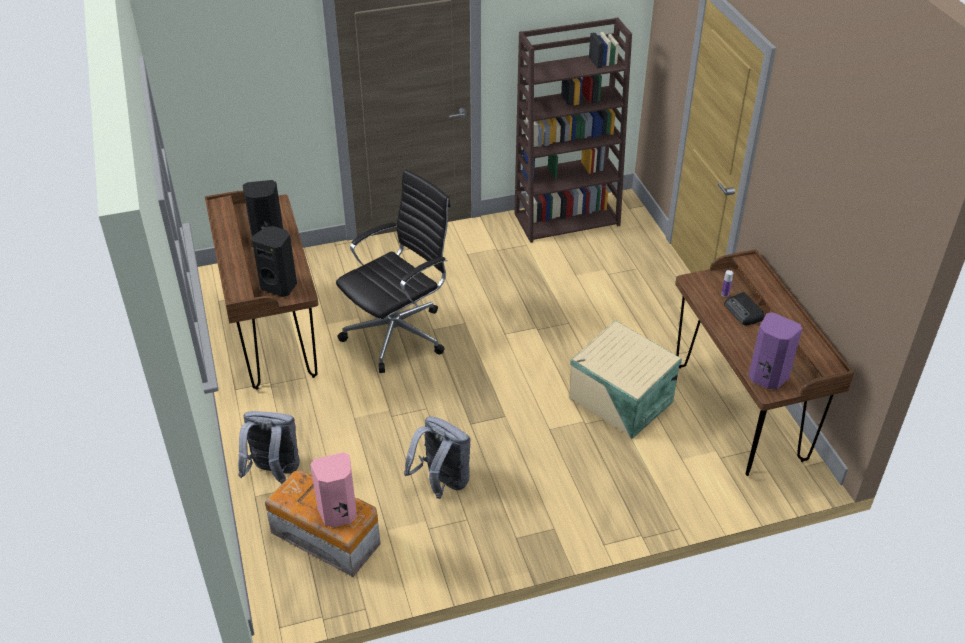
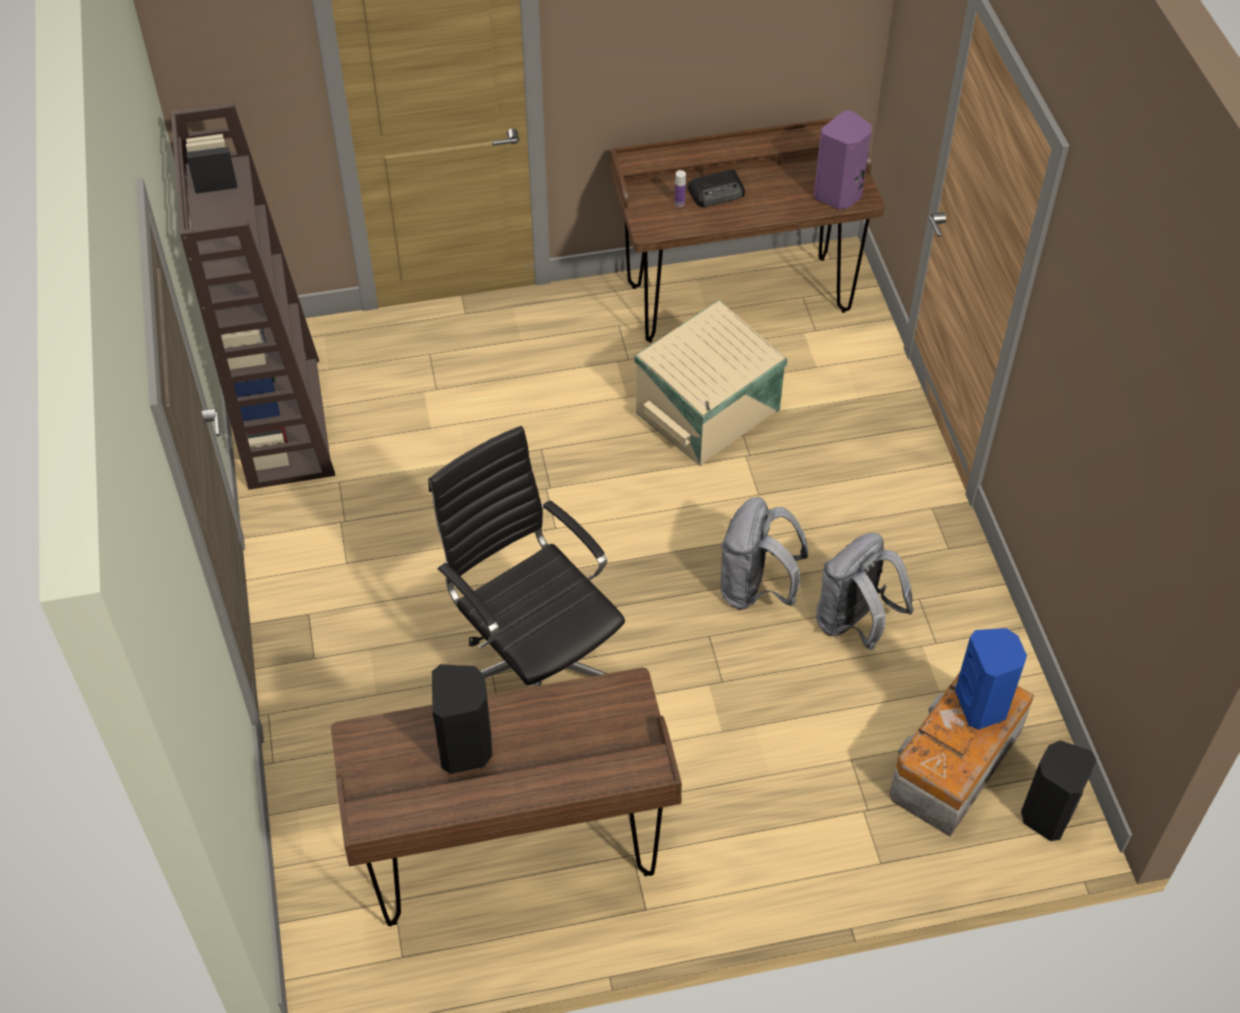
camera: 85 degrees left, 10 degrees up
(274, 472) = (832, 838): grey backpack -> grey backpack (756, 589)
(280, 286) = (607, 722): black speaker -> black speaker (1046, 814)
(338, 514) = (983, 705): pink speaker -> blue speaker

